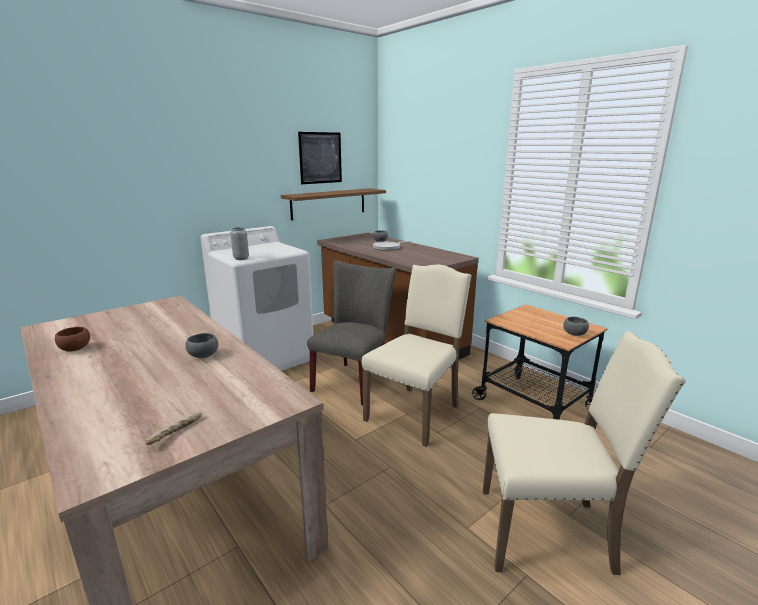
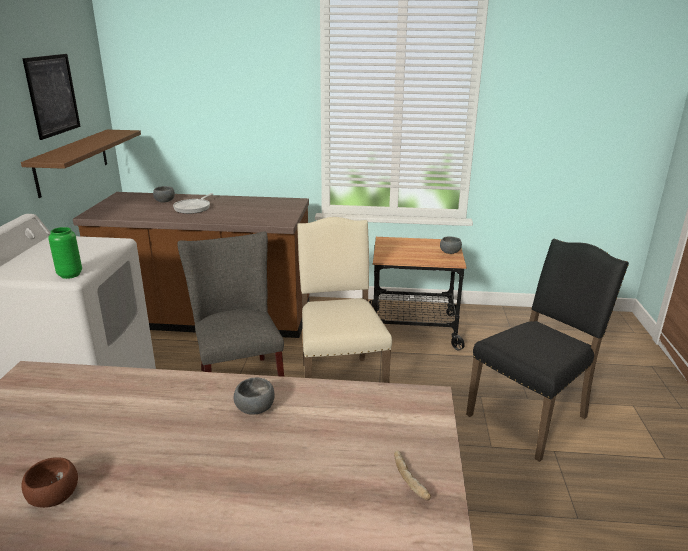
camera: 45 degrees left, 5 degrees up
(241, 258) = (70, 275): grey vase -> green vase
(548, 531) = (531, 416): beige chair -> black chair

